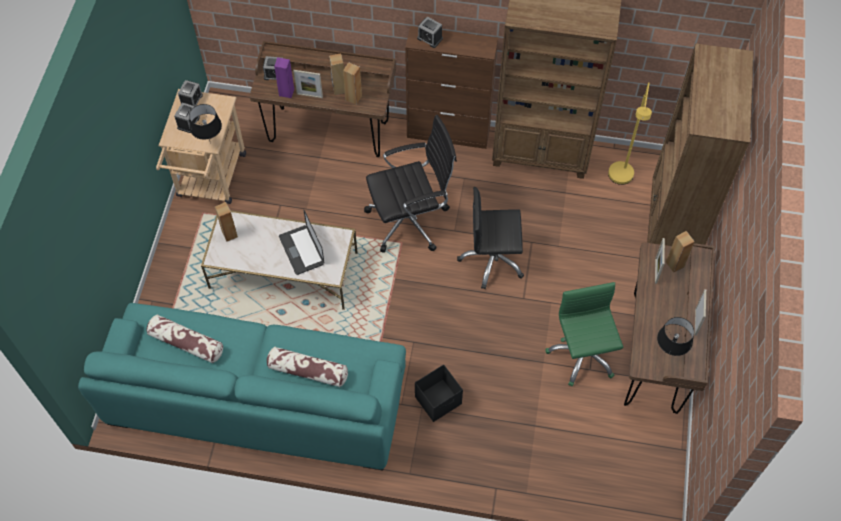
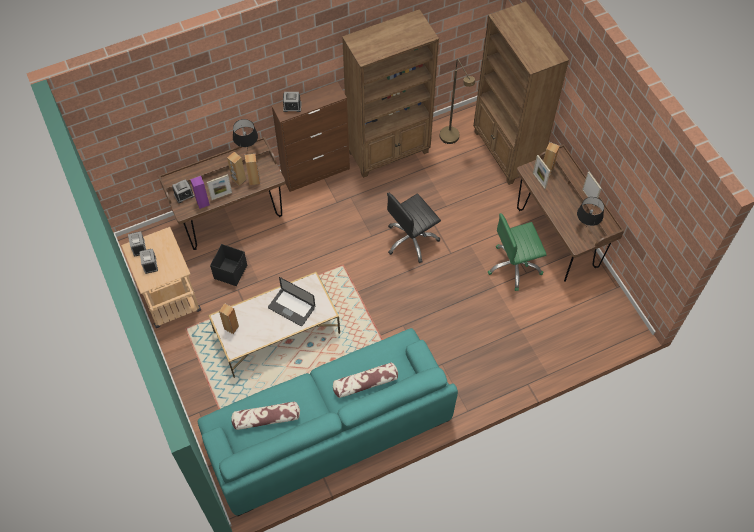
camera: 35 degrees left, 0 degrees up
(210, 143) = (179, 269): black table lamp -> black table lamp (248, 150)
(410, 220) = (337, 246): black office chair -> none
(439, 400) = (449, 352): black storage box -> black storage box (231, 271)
(582, 354) = (514, 266): green office chair -> green office chair turned 60 degrees counterclockwise
(620, 180) = (452, 140): yellow floor lamp -> brown floor lamp

